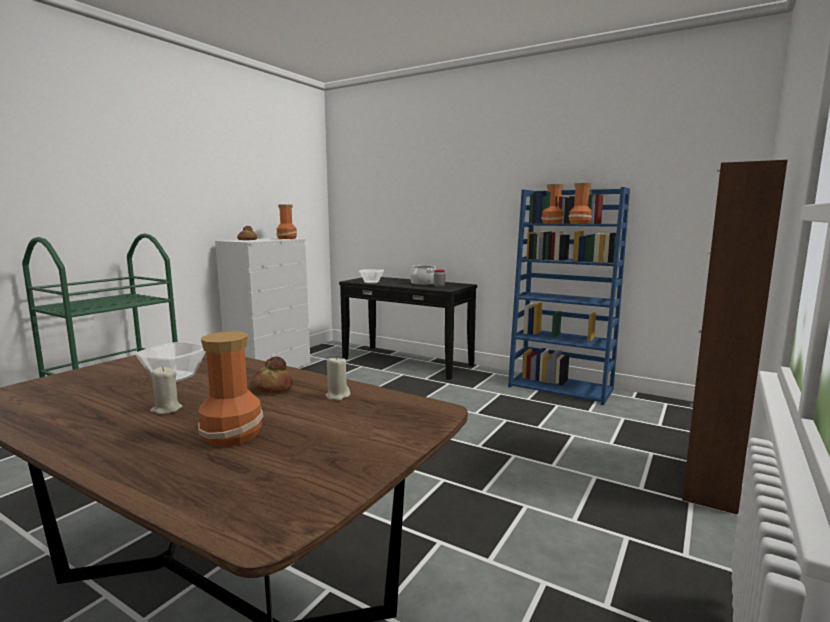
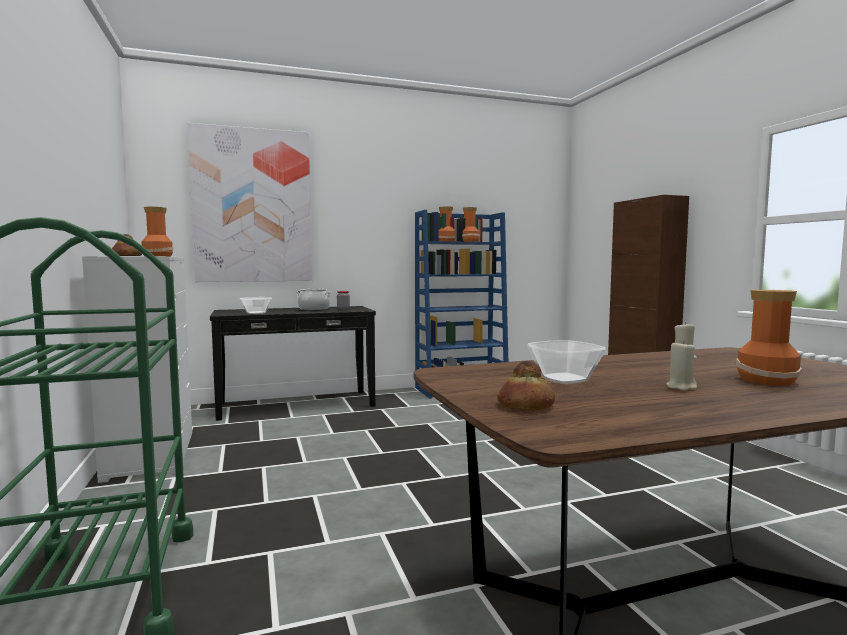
camera: 50 degrees left, 5 degrees down
(271, 388) = (643, 365): bread -> bread (526, 405)
(396, 193) = (252, 206): none -> picture

